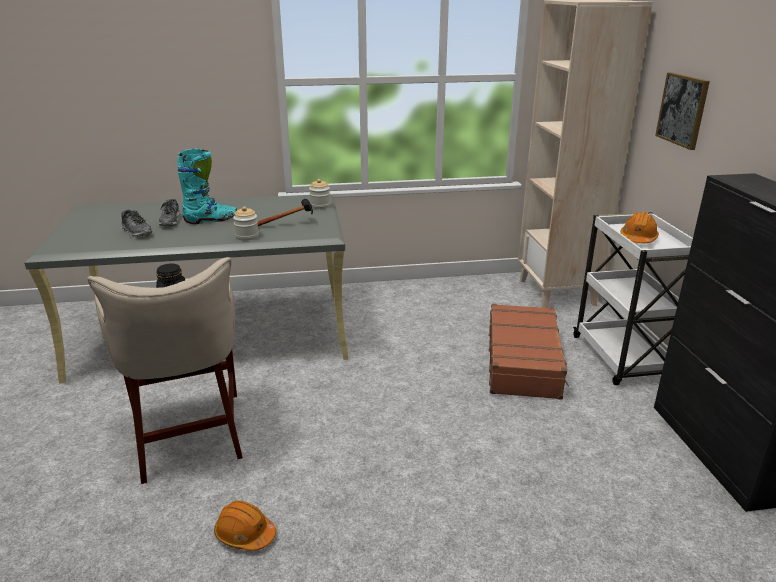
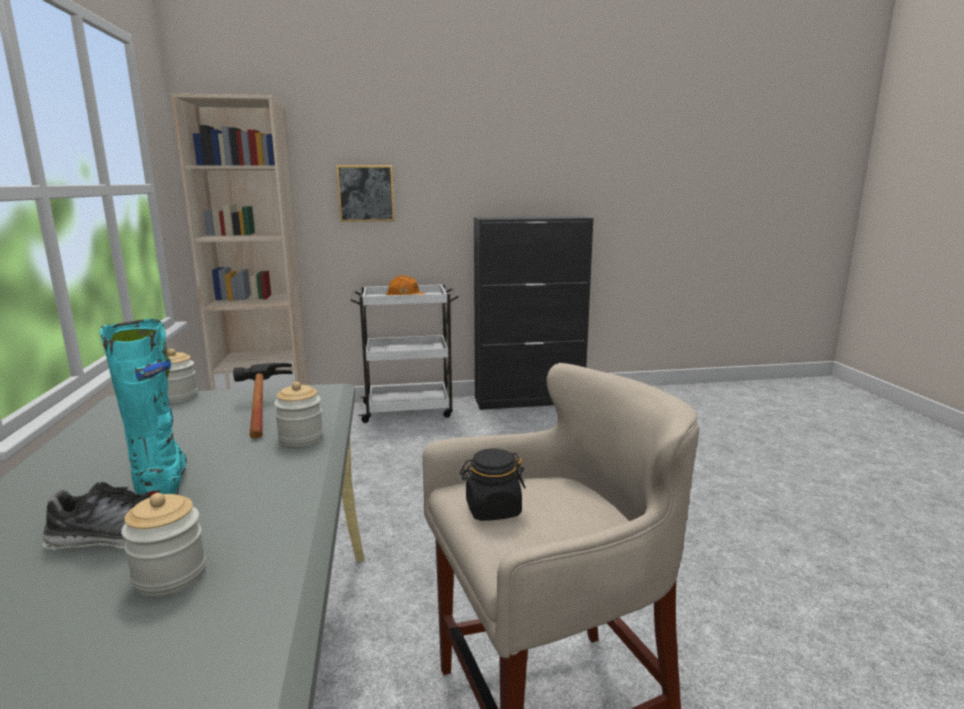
camera: 90 degrees left, 10 degrees down
(137, 232) = (170, 576): shoe -> jar
(245, 534) = (716, 614): orange hard hat -> none
(523, 361) = (402, 448): brown suitcase -> none

